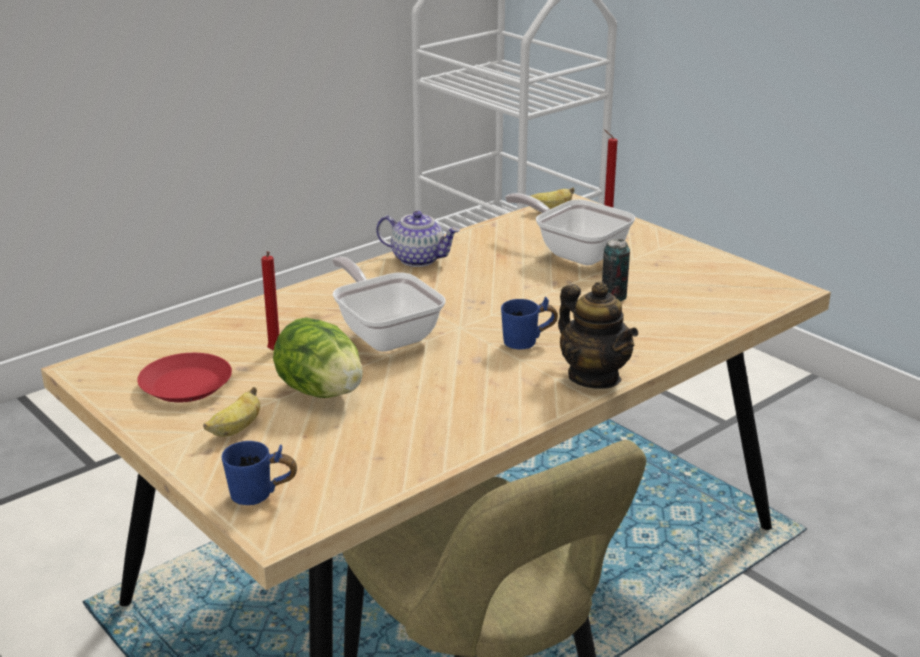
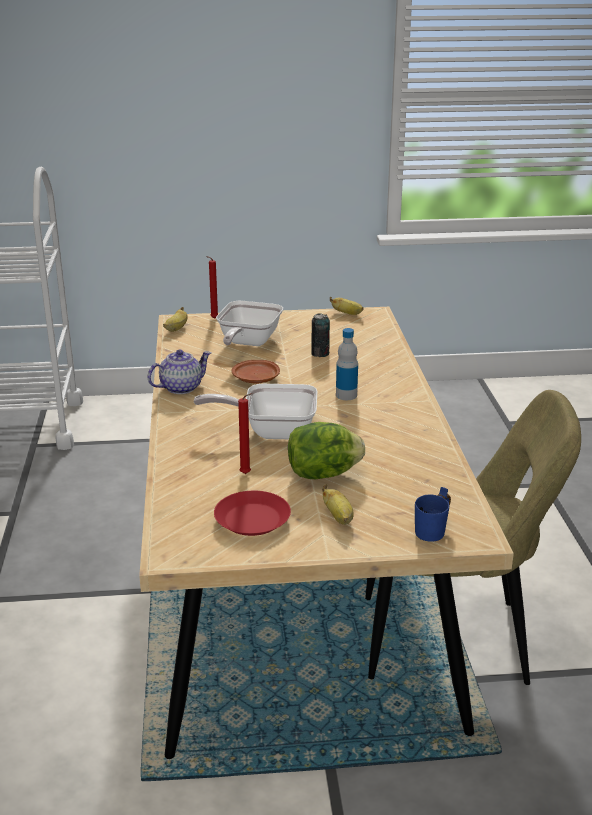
camera: 55 degrees left, 0 degrees up
(492, 286) = (255, 379): none -> brown plate
(528, 345) = (346, 395): blue mug -> bottle
(575, 252) = (247, 343): frying pan -> frying pan turned 60 degrees counterclockwise
(594, 377) = (406, 391): teapot -> none
(755, 275) = (347, 314): none -> banana

